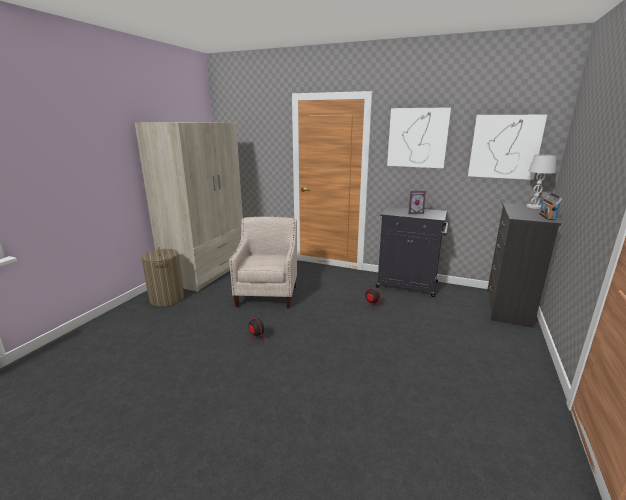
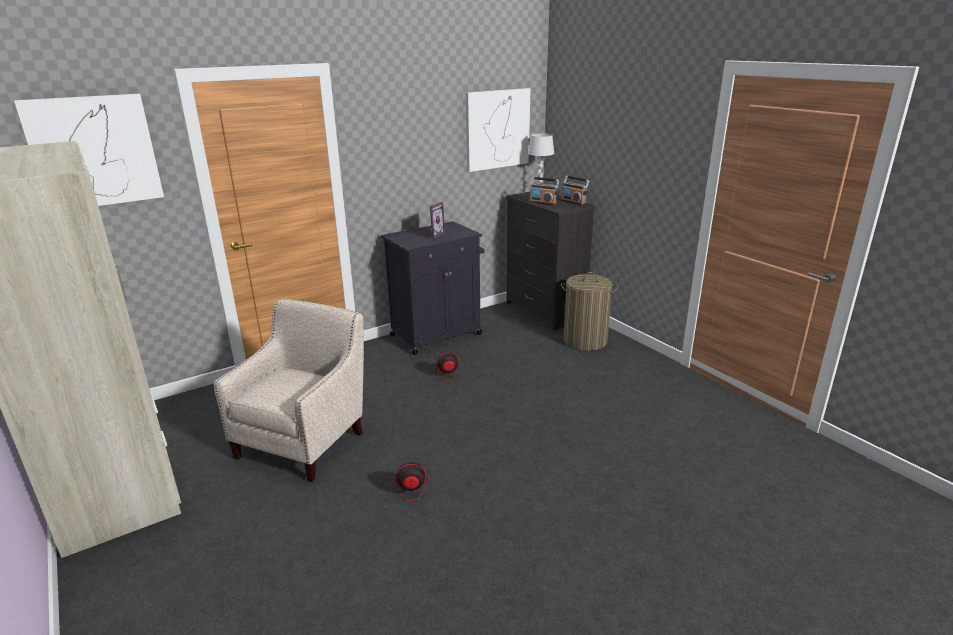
camera: 55 degrees left, 5 degrees up
(166, 298) = (147, 562): laundry basket -> laundry basket (585, 341)
(268, 294) = (306, 440): beige armchair -> beige armchair turned 75 degrees clockwise
(417, 138) = (403, 129): picture -> picture (94, 151)
(517, 211) = (543, 202): none -> radio

